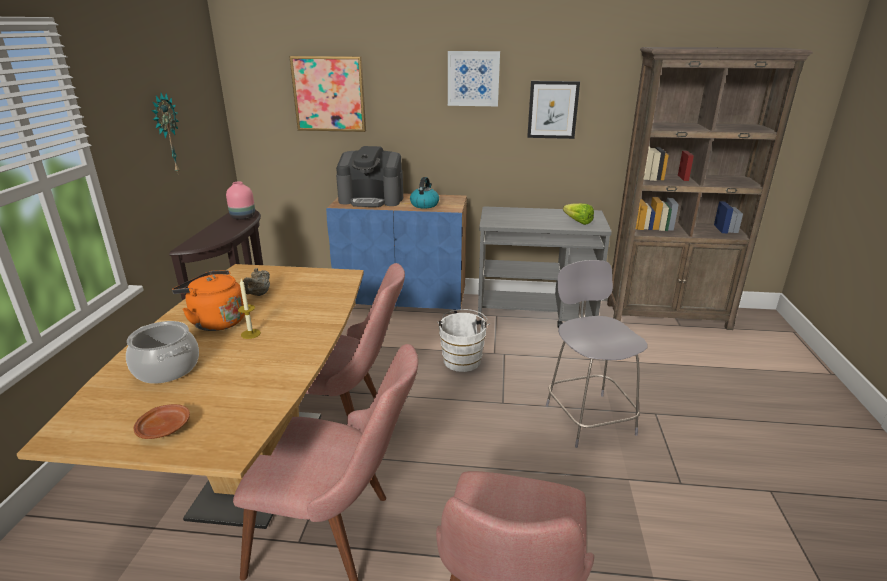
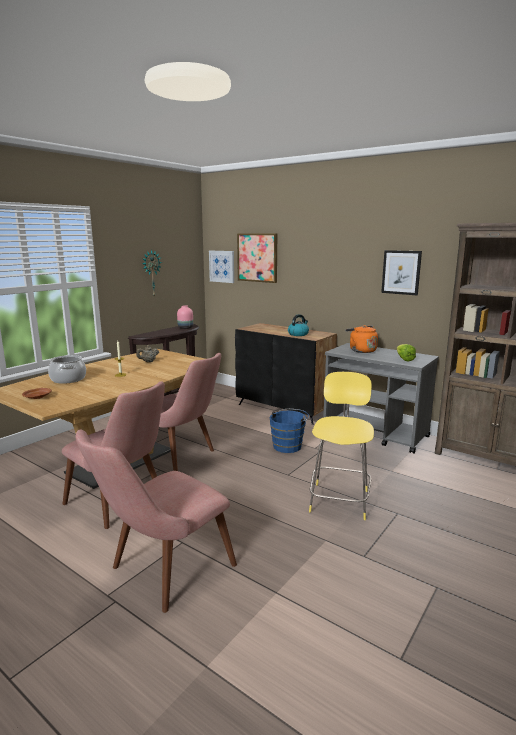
camera: 30 degrees right, 10 degrees down
(216, 321) = (113, 368): orange kettle -> orange kettle (361, 350)
(372, 199) = (269, 328): coffee machine -> none
(403, 304) = (284, 408): blue cabinet -> black cabinet
(462, 359) = (288, 446): white bucket -> blue bucket
(473, 78) = (345, 248): picture -> picture (222, 266)
(588, 417) = (339, 499): grey stool -> yellow stool

